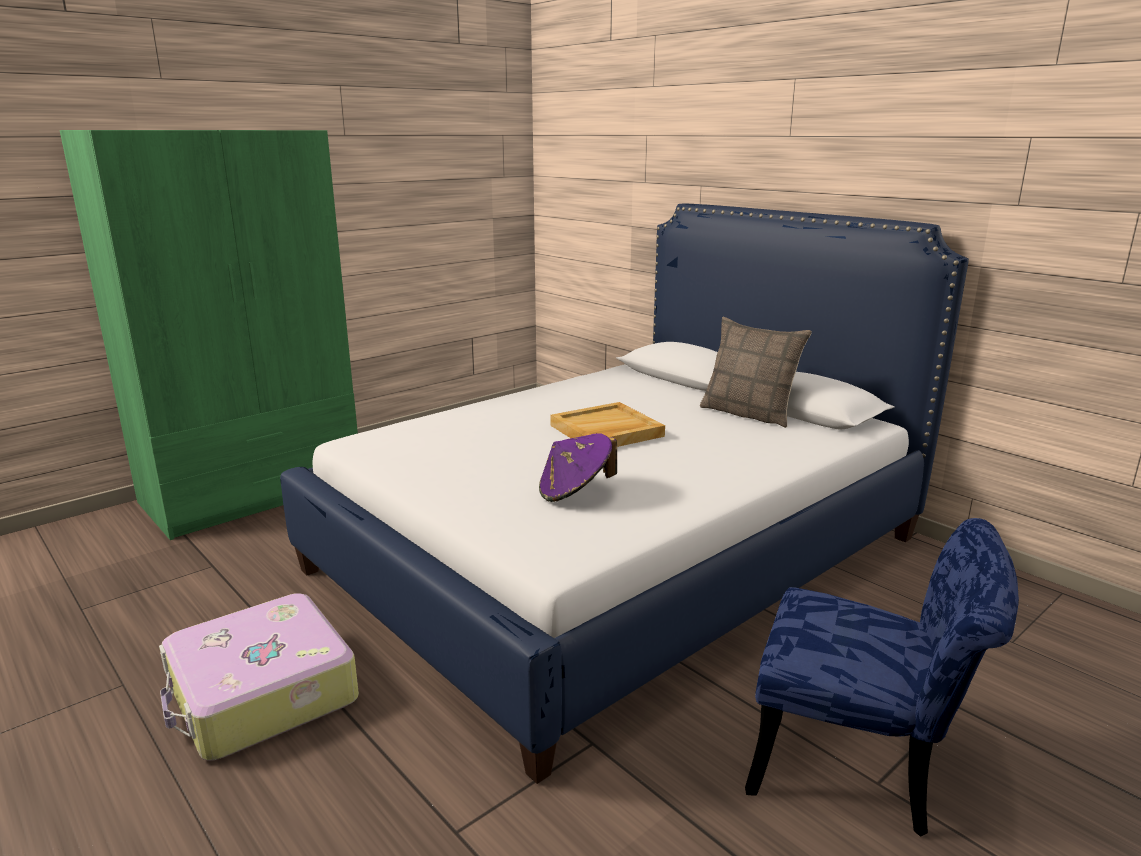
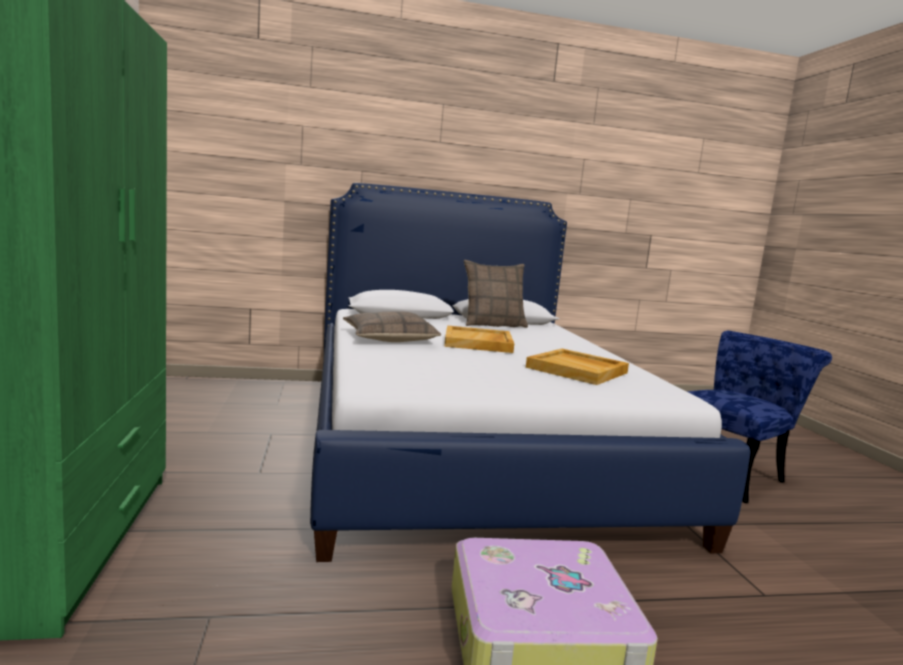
camera: 60 degrees left, 10 degrees down
(539, 404) = (389, 338): none -> pillow
(575, 492) = (578, 370): purple hat -> beige tray

